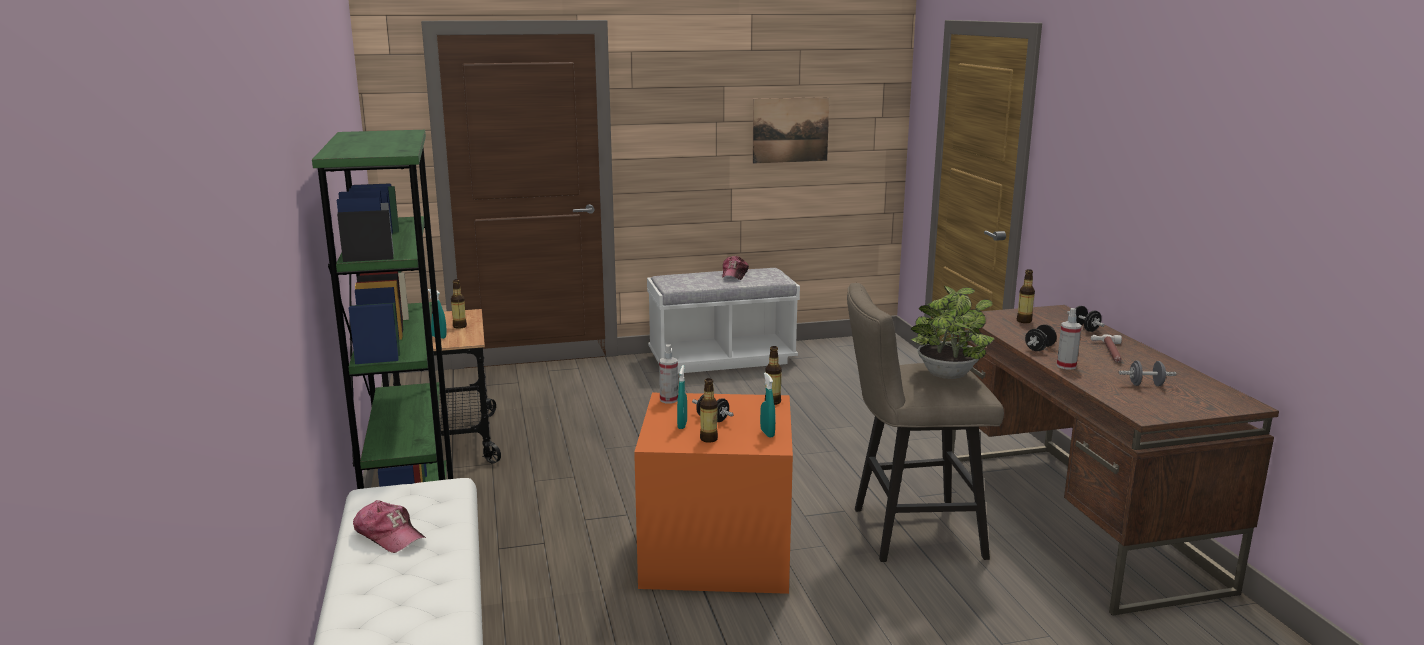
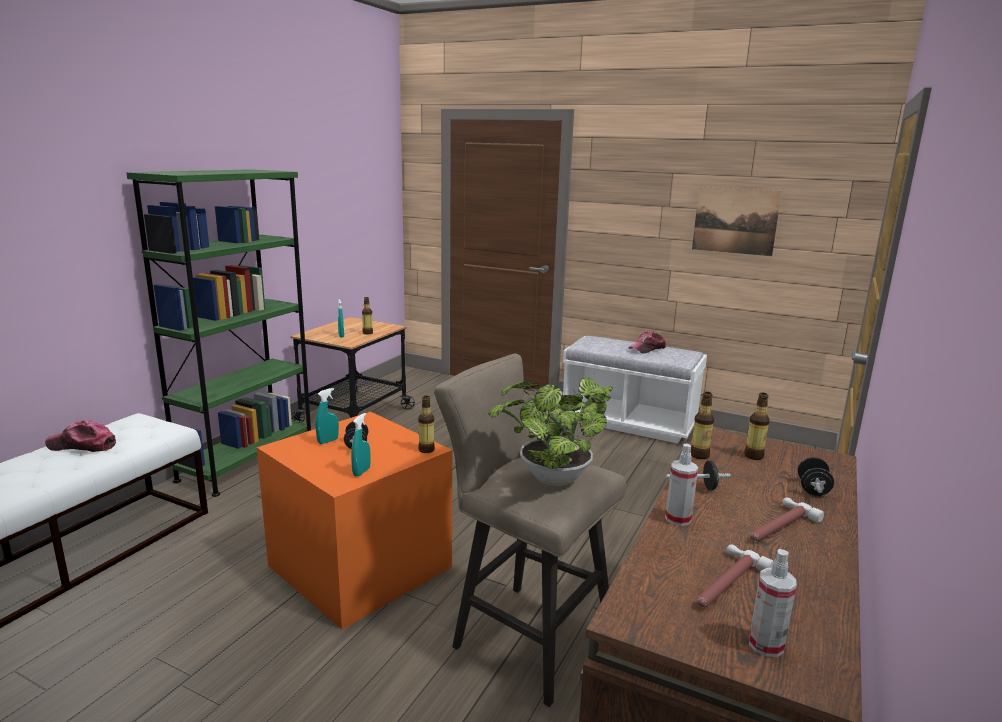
camera: 40 degrees right, 0 degrees up
(389, 535) = (82, 445): cap -> cap turned 105 degrees clockwise
(669, 400) = (366, 420): spray bottle -> spray bottle (766, 645)
(709, 439) = (316, 458): bottle -> bottle (699, 455)
(1145, 385) = (725, 583): grey dumbbell -> hammer

